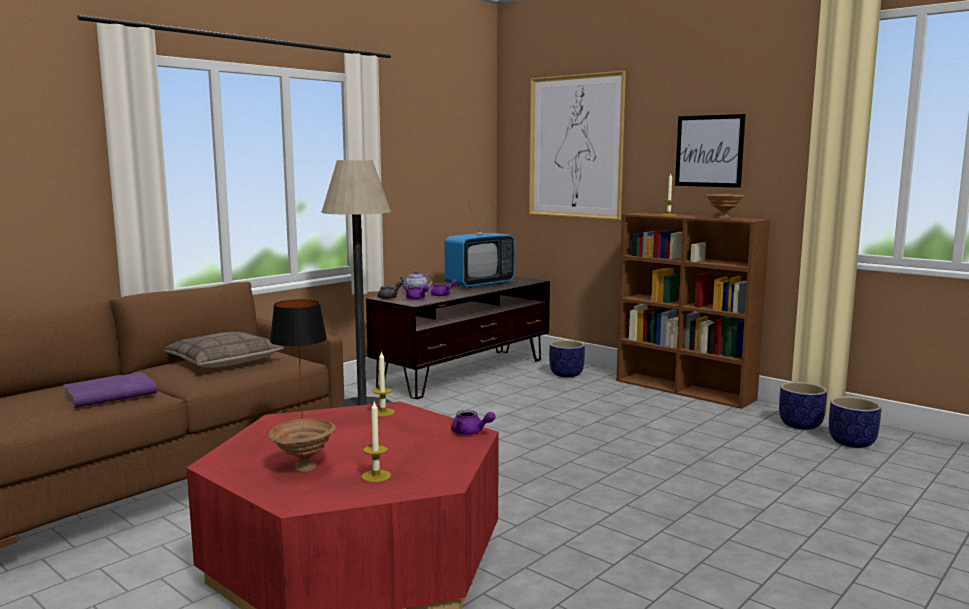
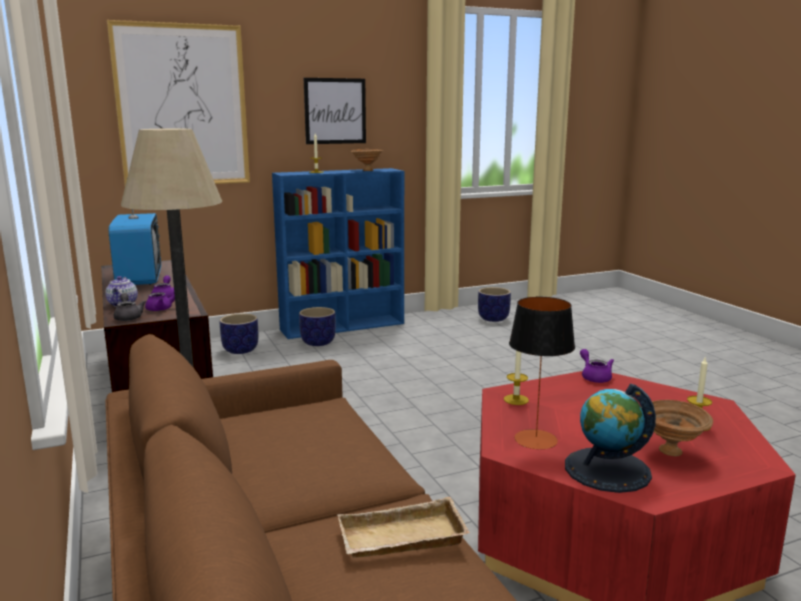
camera: 65 degrees left, 5 degrees up
(110, 395) = (400, 540): purple book -> beige tray
(222, 361) = (283, 446): pillow -> none
(257, 449) = (607, 470): none -> globe
(471, 432) = (594, 377): purple teapot -> purple teapot turned 75 degrees counterclockwise
(685, 390) = (343, 326): brown bookcase -> blue bookcase
(801, 425) = (452, 320): planter -> planter (318, 342)

